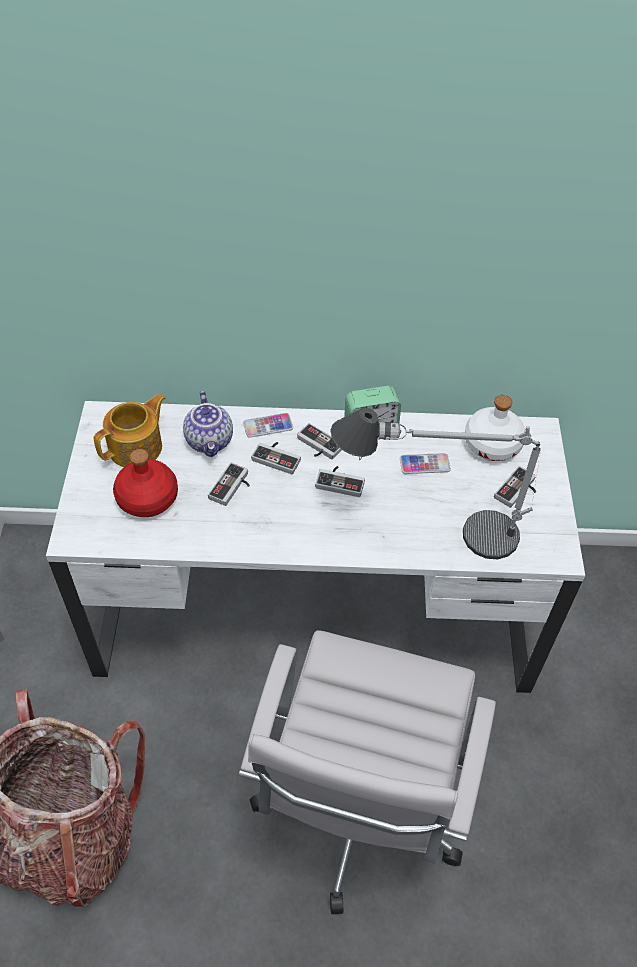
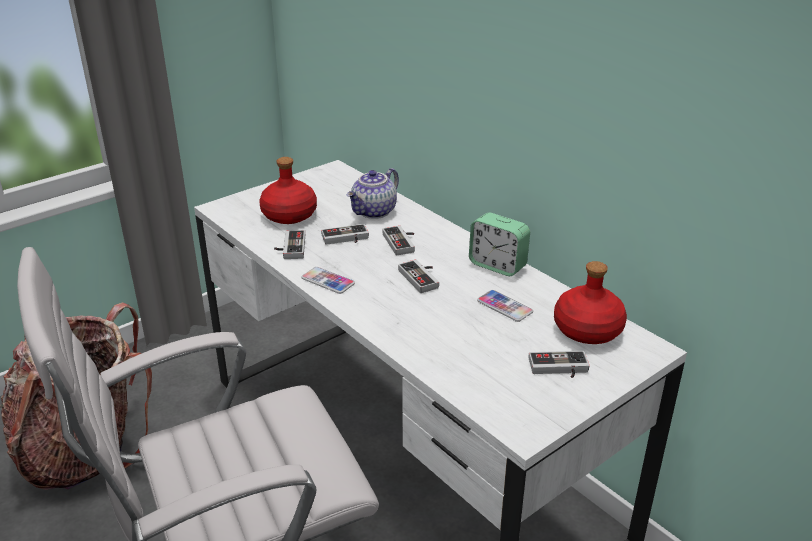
camera: 50 degrees right, 20 degrees down
(137, 447) = (326, 192): teapot -> none
(268, 426) = (425, 225): phone -> phone (328, 281)
(317, 446) = (440, 252): game controller -> game controller (289, 247)
(431, 532) = (438, 343): table lamp -> none
(492, 444) = (587, 330): white bottle -> red bottle

